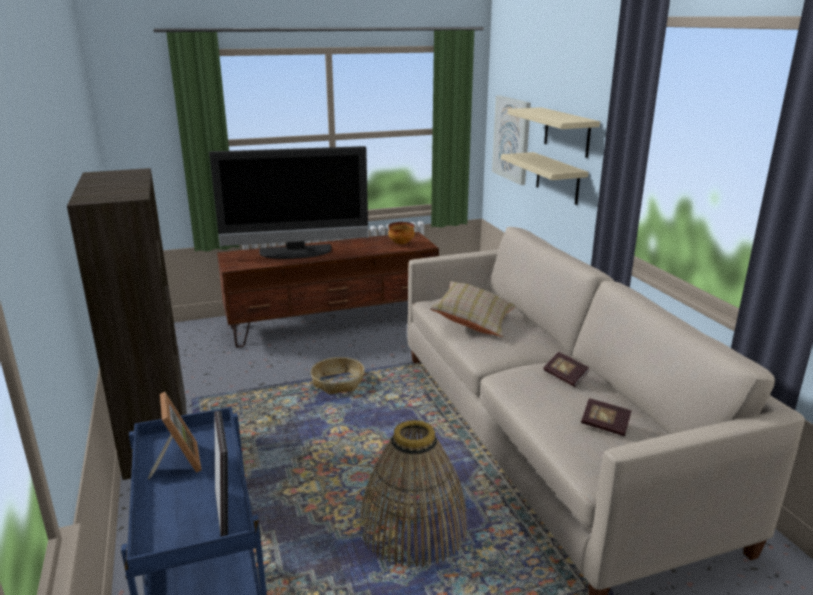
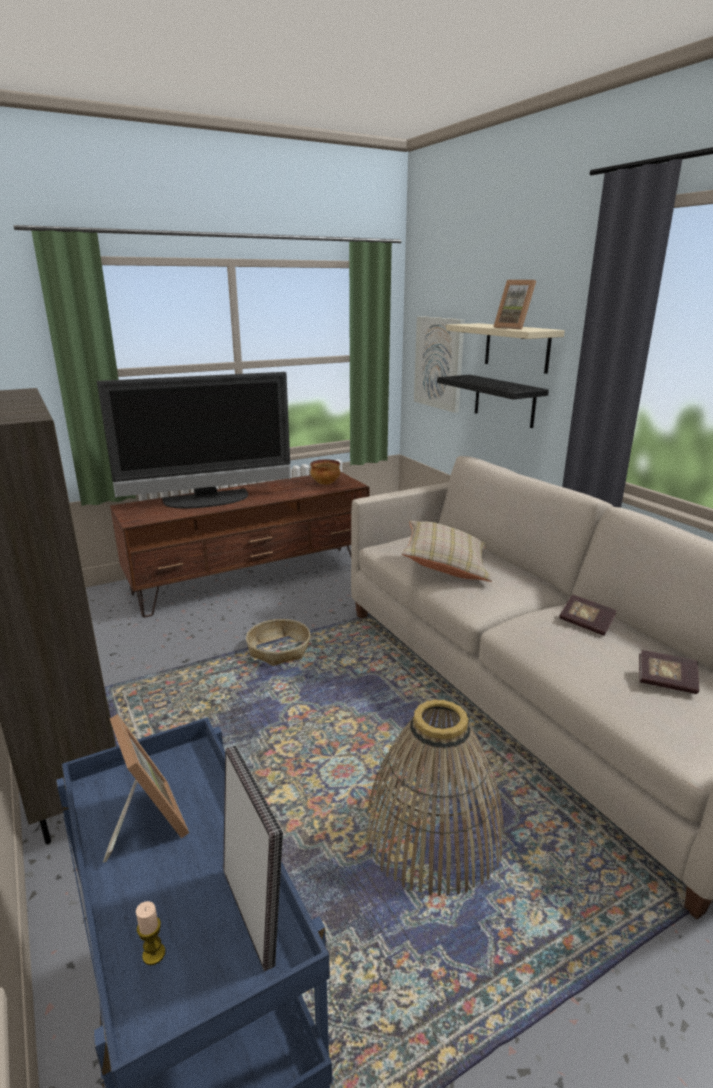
camera: 10 degrees left, 0 degrees up
(164, 523) = (154, 954): none -> candle
(557, 178) = (504, 400): beige shelf -> black shelf
(559, 117) = (514, 328): none -> picture frame

